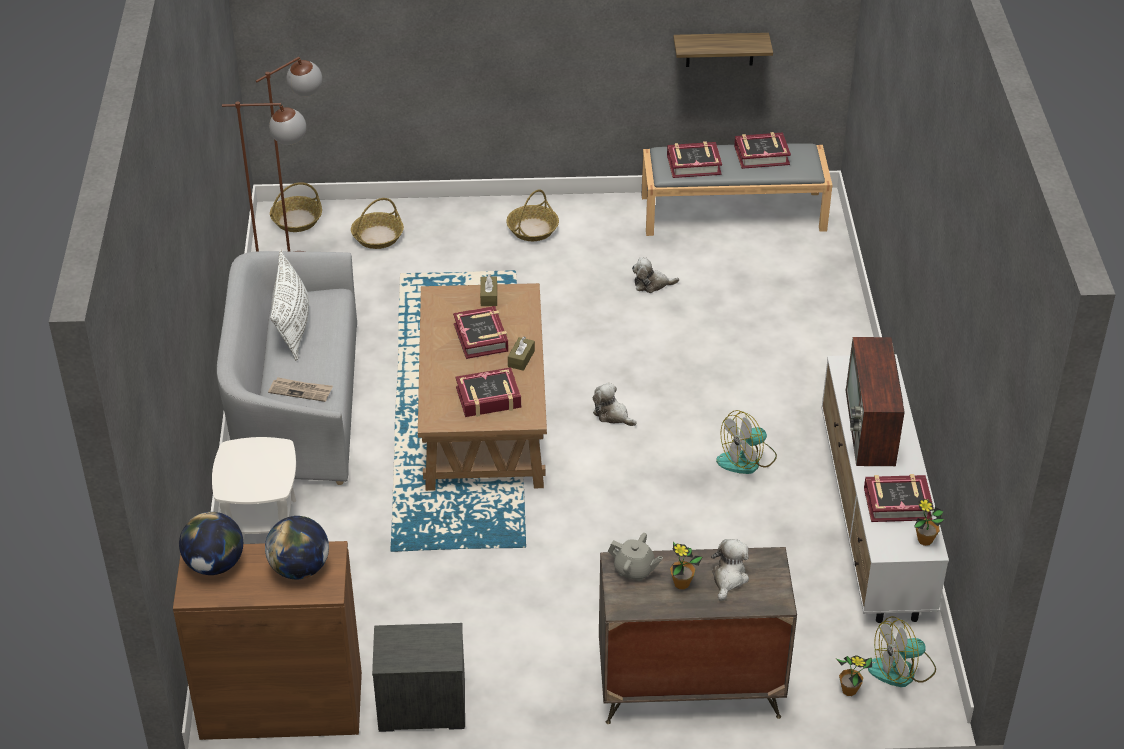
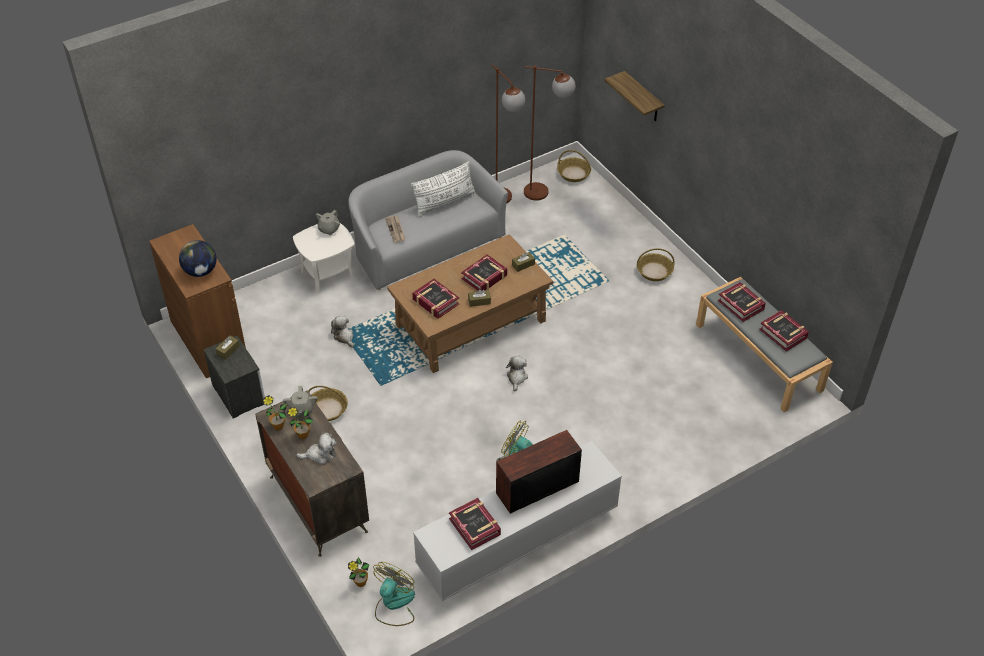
camera: 60 degrees right, 5 degrees up
(215, 564) = (186, 241): globe -> none
(238, 455) = (329, 229): none -> grey teapot
(378, 236) = (588, 211): basket -> basket (328, 409)
(398, 645) = (228, 350): none -> brown tissue box
(652, 284) = (651, 346): plush toy -> plush toy (344, 337)
(720, 49) = (793, 246): shelf -> shelf (643, 98)
(902, 669) = (394, 604): fan -> fan turned 75 degrees clockwise
(925, 540) = (450, 553): potted plant -> potted plant (278, 426)

